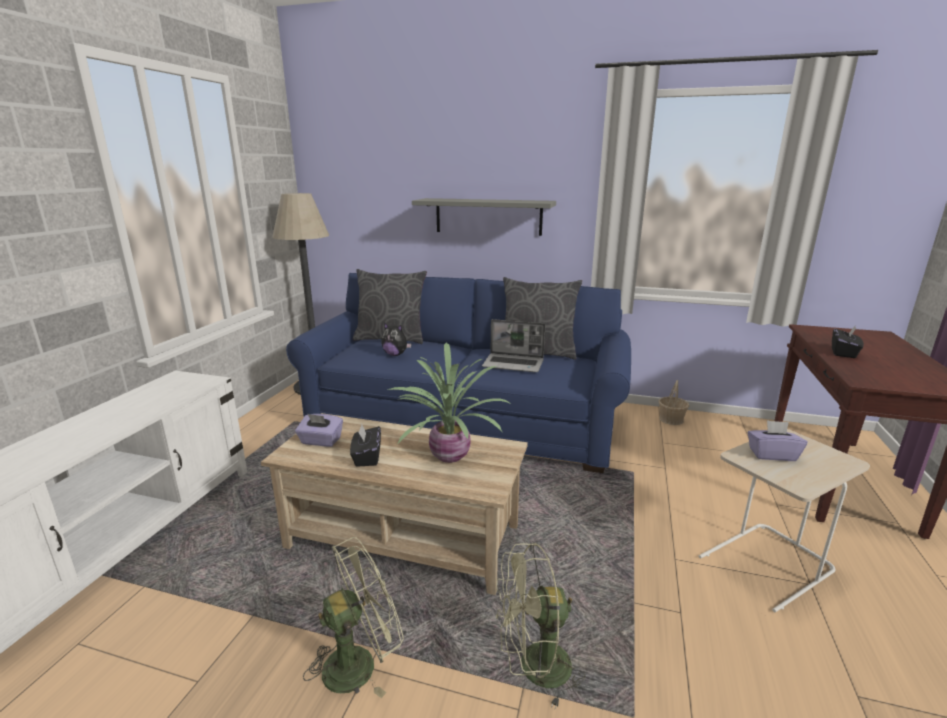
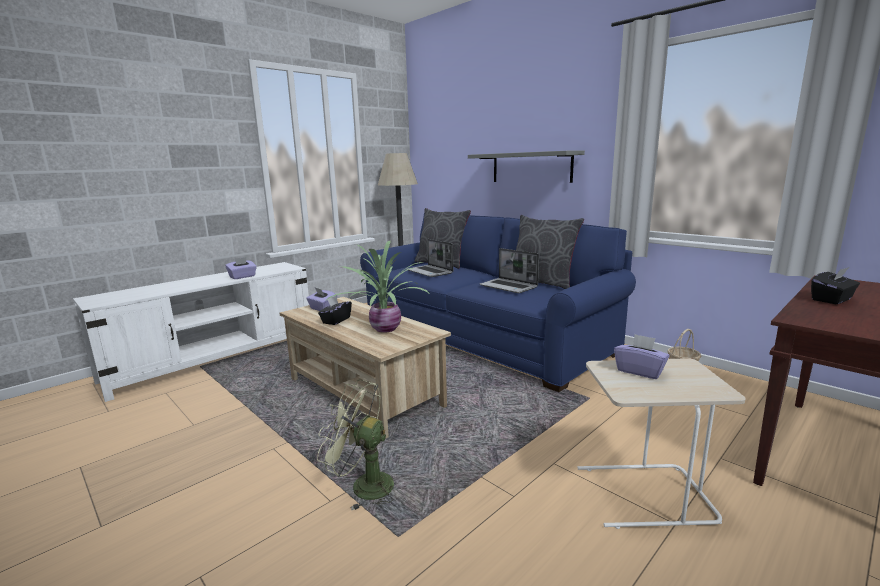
camera: 30 degrees right, 5 degrees down
(144, 412) = (242, 277): none -> purple tissue box
(359, 662) = (271, 444): green fan -> none
(395, 354) = (430, 272): plush toy -> laptop

